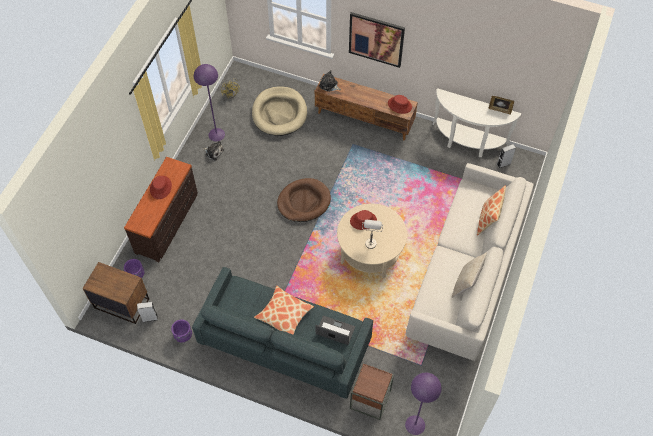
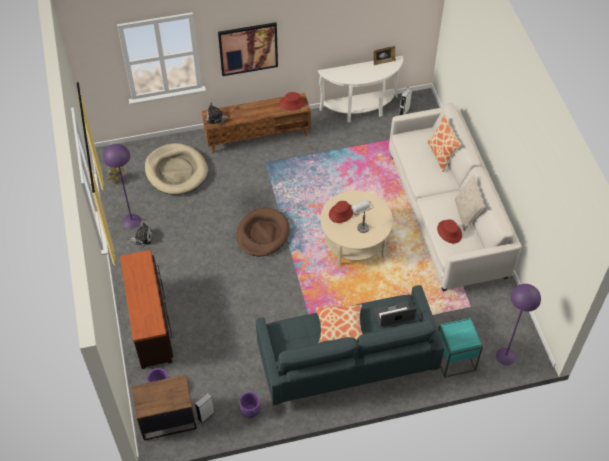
camera: 35 degrees left, 5 degrees down
(161, 187) = (139, 285): red hat -> red hat (449, 232)
(370, 399) = (454, 360): brown side table -> turquoise side table

